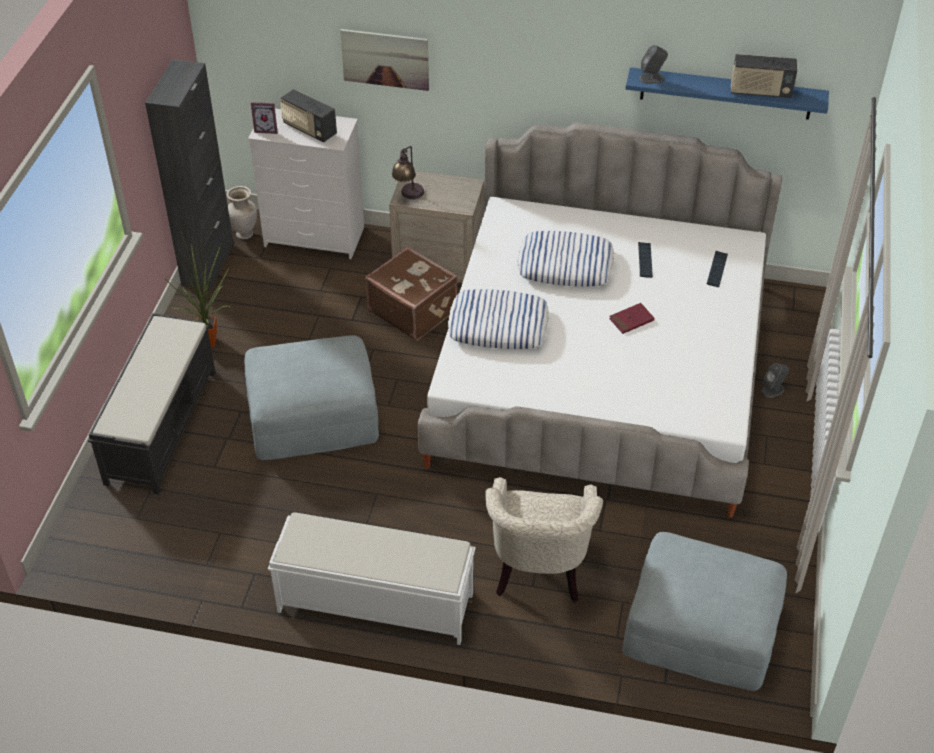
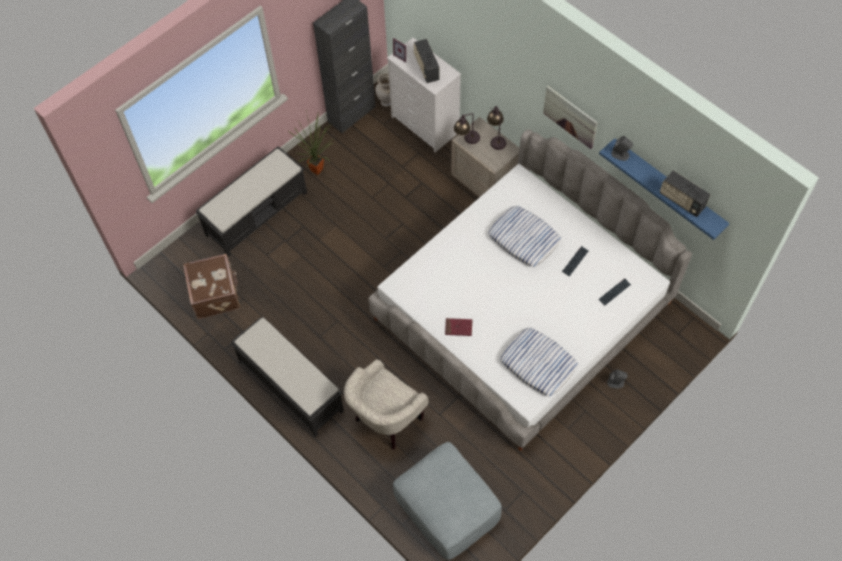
camera: 35 degrees right, 15 degrees up
(313, 416) = (339, 251): grey ottoman -> none
(374, 602) = (290, 386): white bench -> black bench
(385, 59) = (480, 50): picture -> picture (570, 117)
(413, 310) = (444, 208): brown suitcase -> brown suitcase (216, 294)
(443, 181) = (496, 138): none -> table lamp
(498, 325) = (451, 261): pillow -> pillow (538, 364)
(631, 320) = (531, 300): red book -> red book (458, 328)

